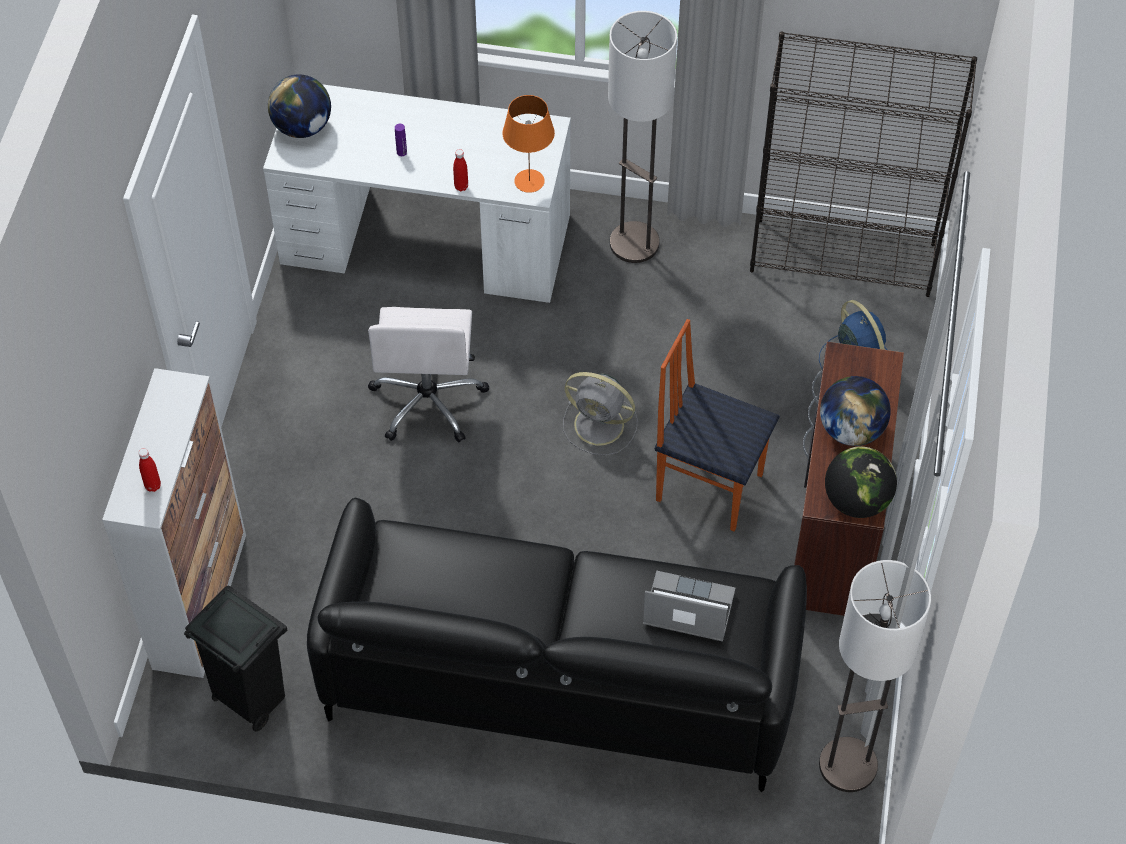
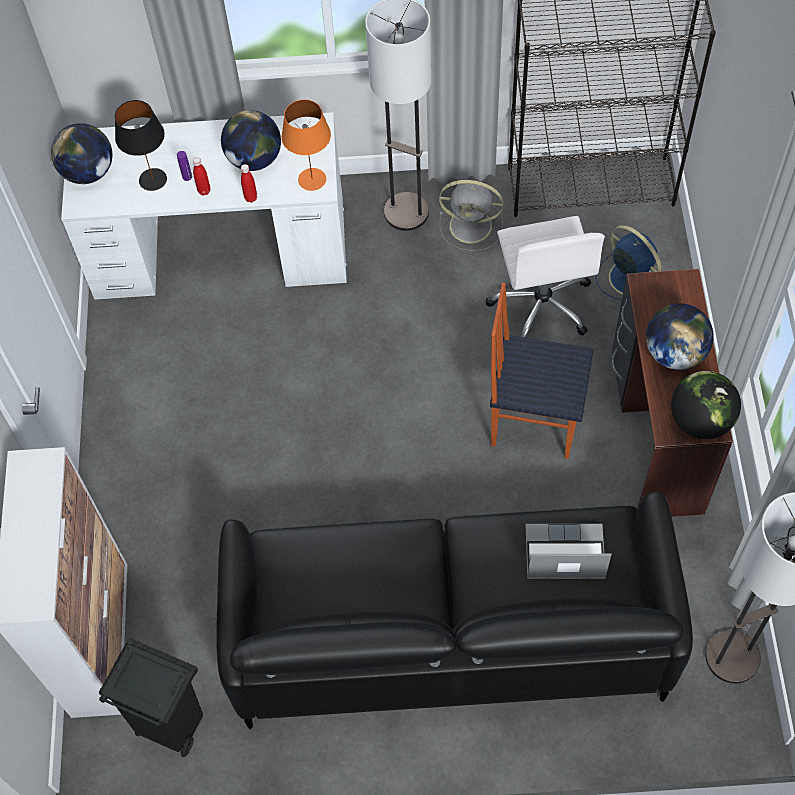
camera: 10 degrees left, 5 degrees up
(153, 486) = (36, 575): red bottle -> red bottle (204, 191)
(366, 148) = (153, 180): none -> black table lamp
(428, 400) = (262, 398): white office chair -> white office chair (541, 304)
(475, 149) = (254, 159): none -> globe
(601, 425) = (423, 386): grey fan -> grey fan (472, 226)

